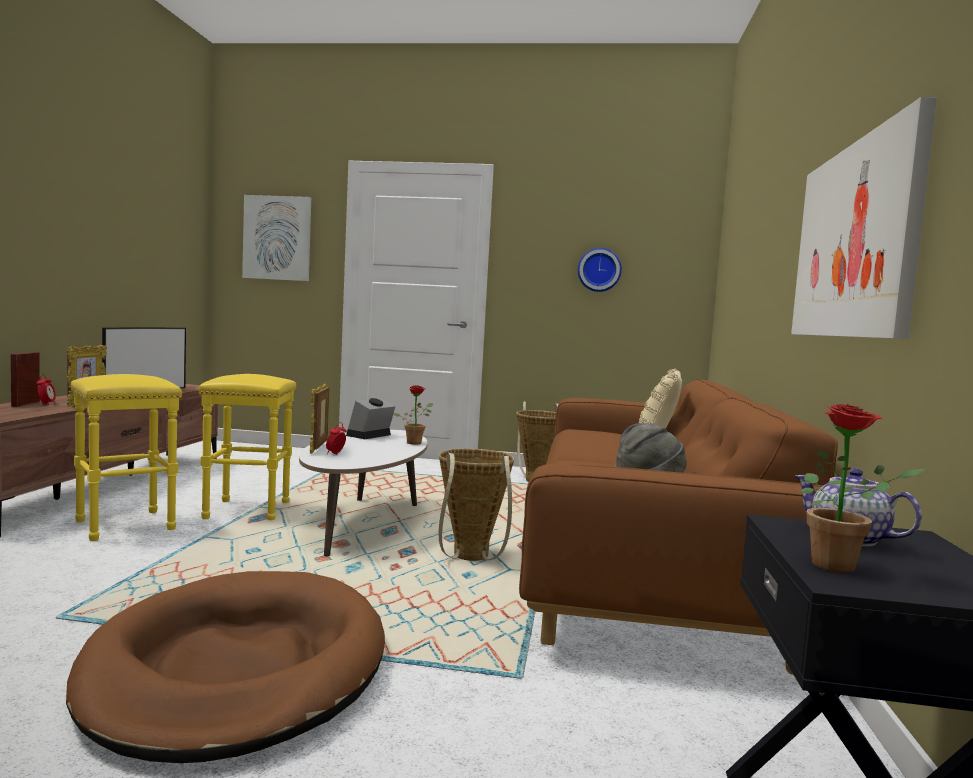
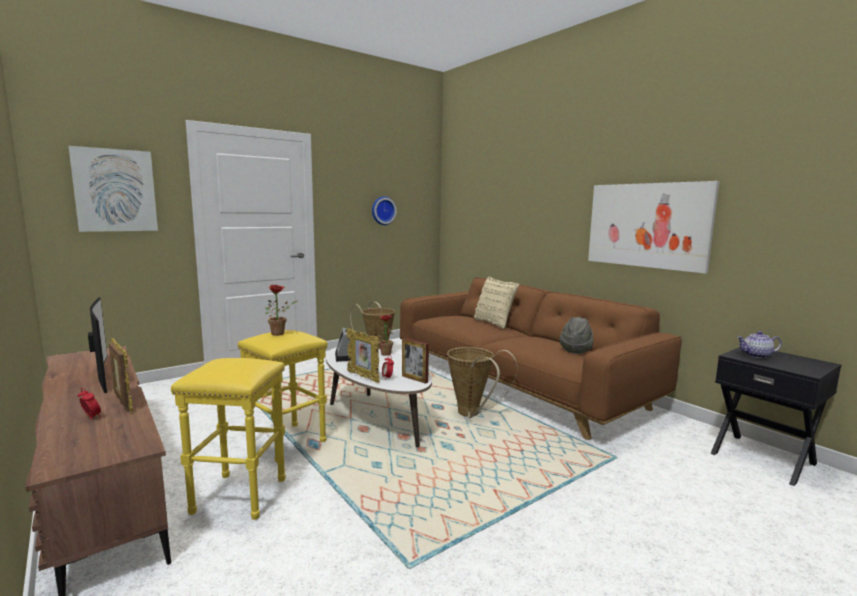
camera: 45 degrees left, 5 degrees up
(25, 404) = (68, 425): picture frame -> picture frame (414, 379)
(238, 669) = (550, 522): brown dog bed -> none
(843, 566) = (792, 367): potted plant -> potted plant (280, 333)

